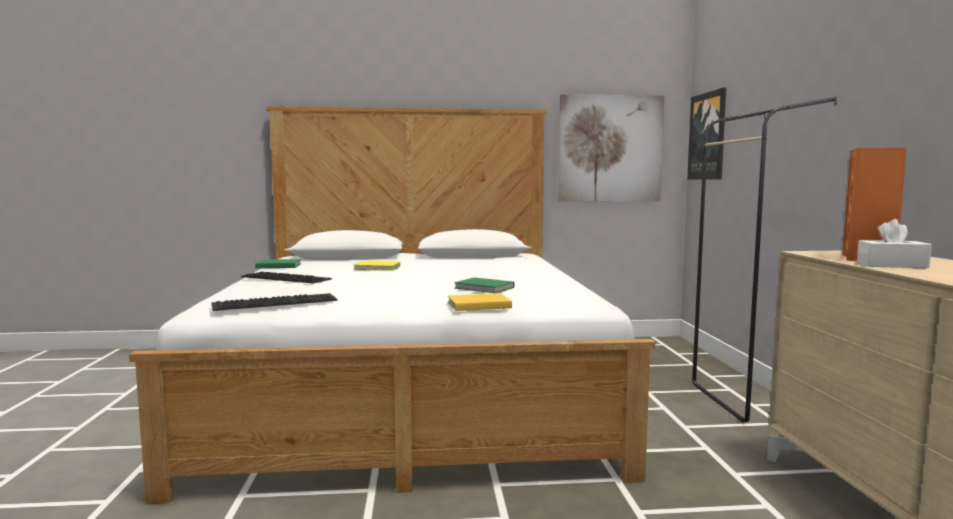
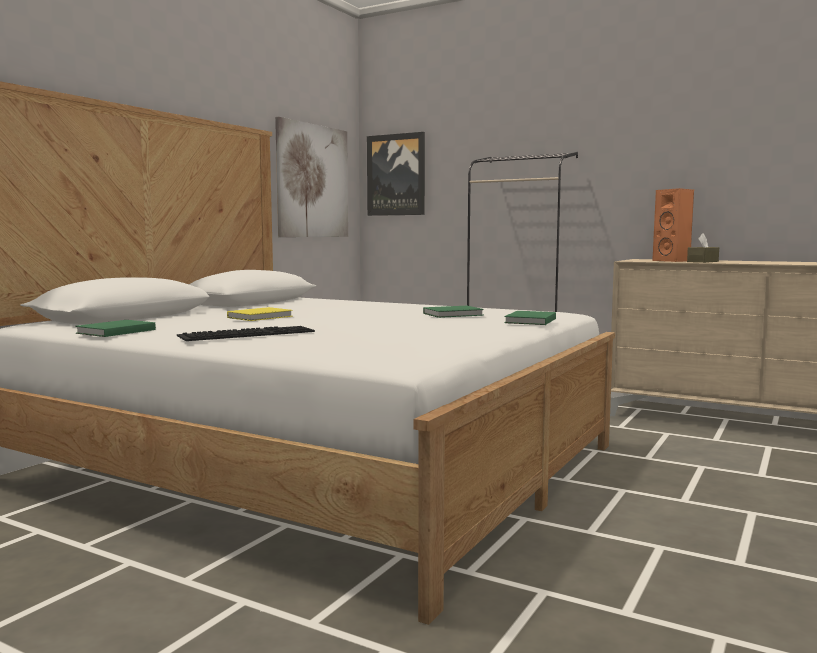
camera: 55 degrees left, 0 degrees up
(276, 301) = (419, 341): keyboard -> none
(477, 305) = (529, 321): yellow book -> green book
(892, 265) = (702, 261): white tissue box -> brown tissue box

